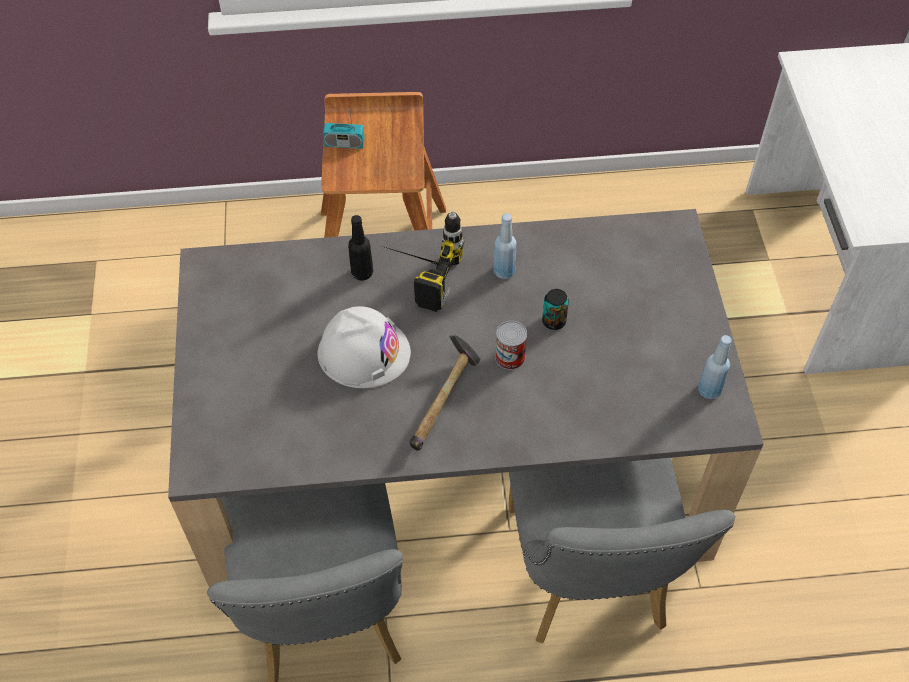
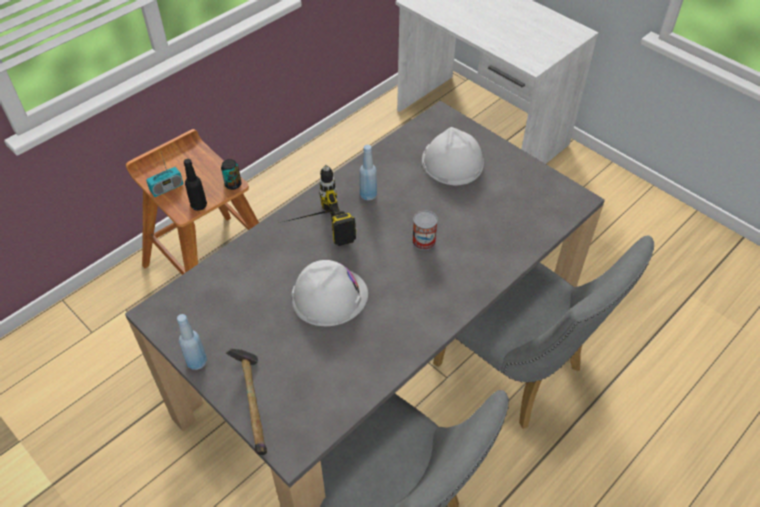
camera: 40 degrees left, 5 degrees down
(362, 273) = (278, 249): black bottle -> black bottle (199, 205)
(444, 401) = (411, 291): hammer -> hammer (253, 404)
(554, 321) = (427, 205): can -> can (233, 184)
(631, 290) = (452, 162): none -> white hard hat
(709, 390) = (549, 189): blue bottle -> blue bottle (197, 362)

